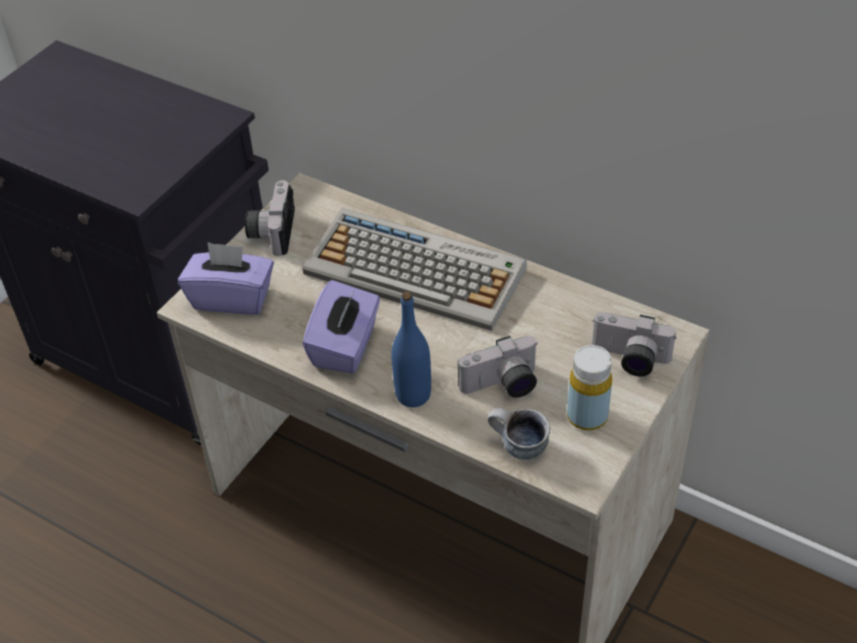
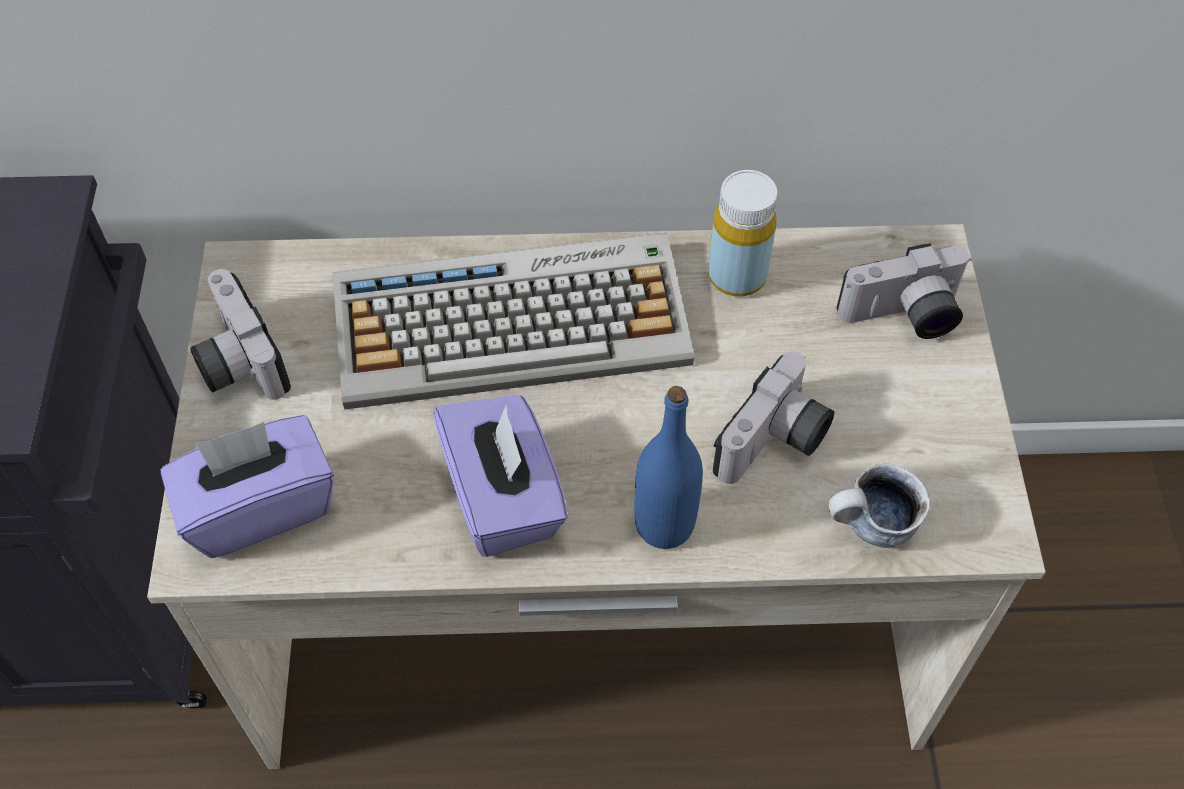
camera: 35 degrees left, 10 degrees up
(587, 416) = (919, 431): yellow bottle -> yellow bottle (737, 276)

